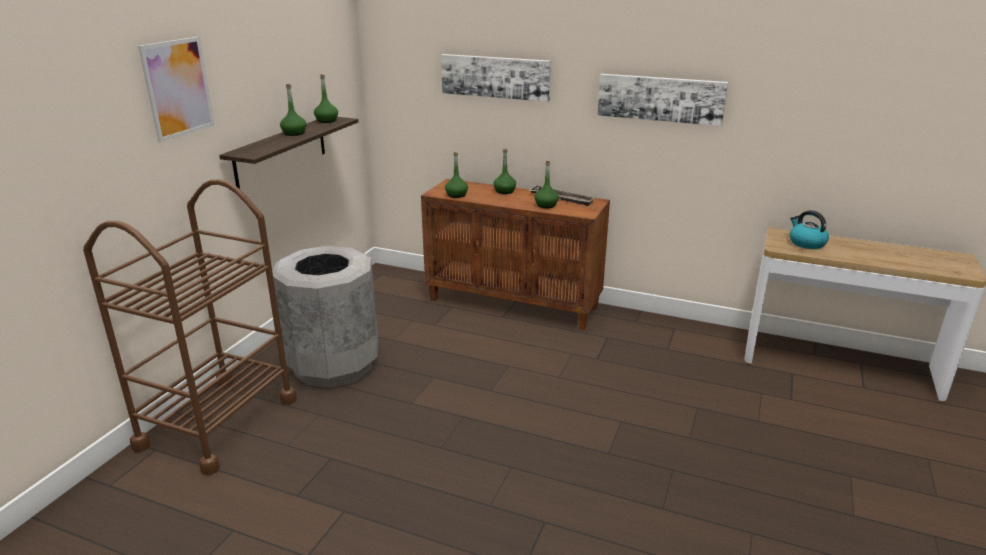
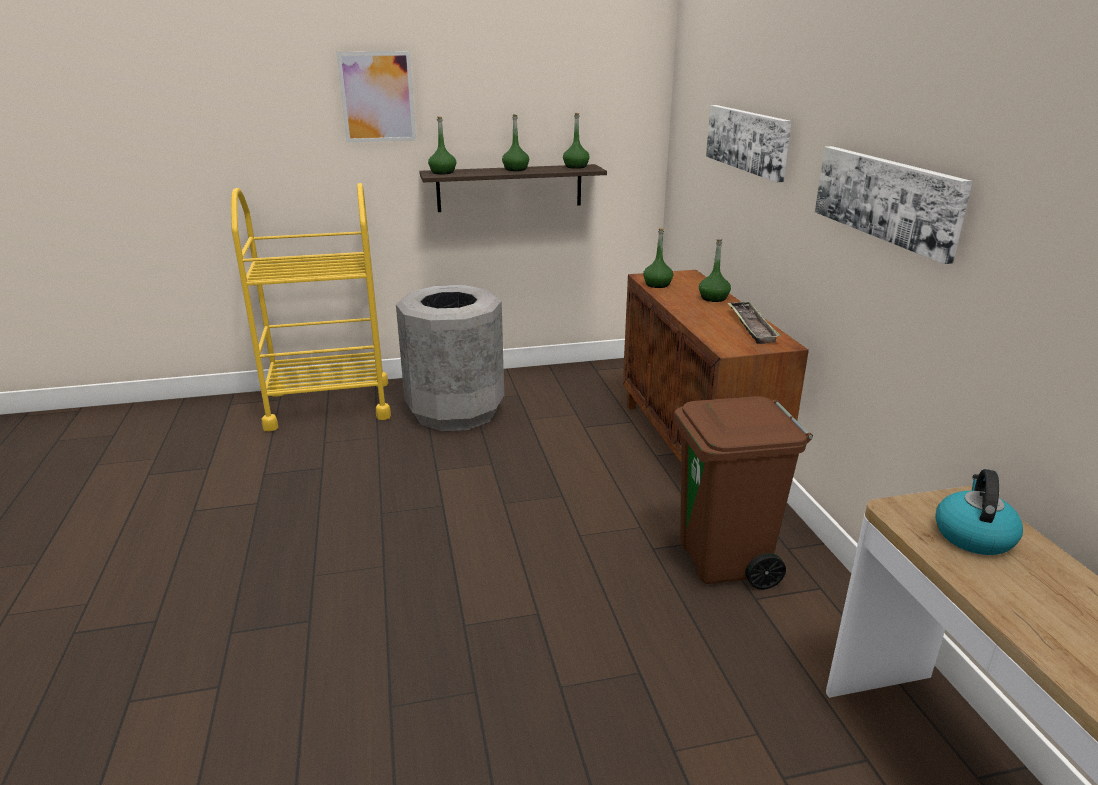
camera: 55 degrees right, 0 degrees up
(218, 423) = (329, 405): brown cart -> yellow cart
(546, 205) = (713, 325): green bottle -> green bottle (443, 172)
(630, 343) = (725, 562): none -> brown trash can

